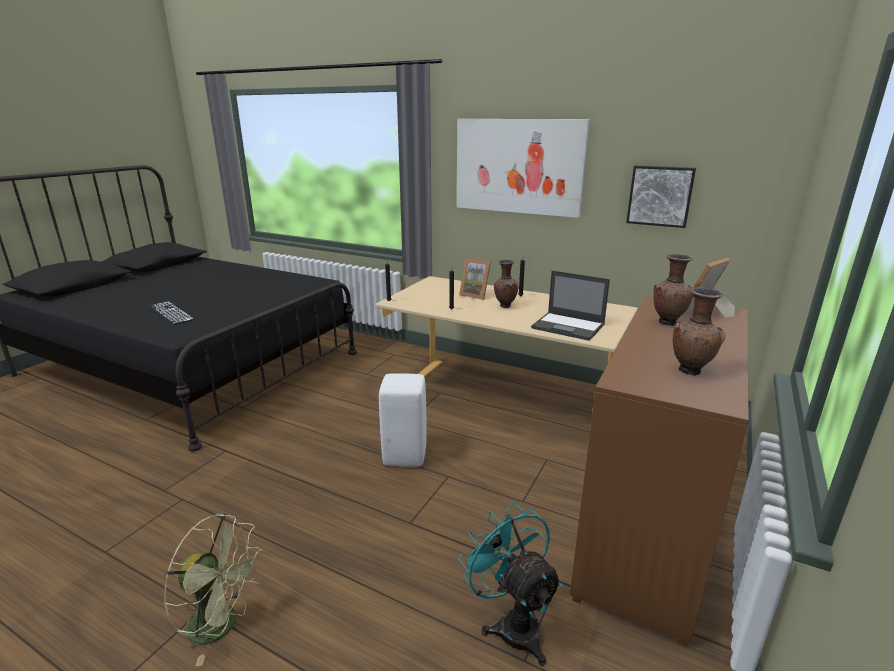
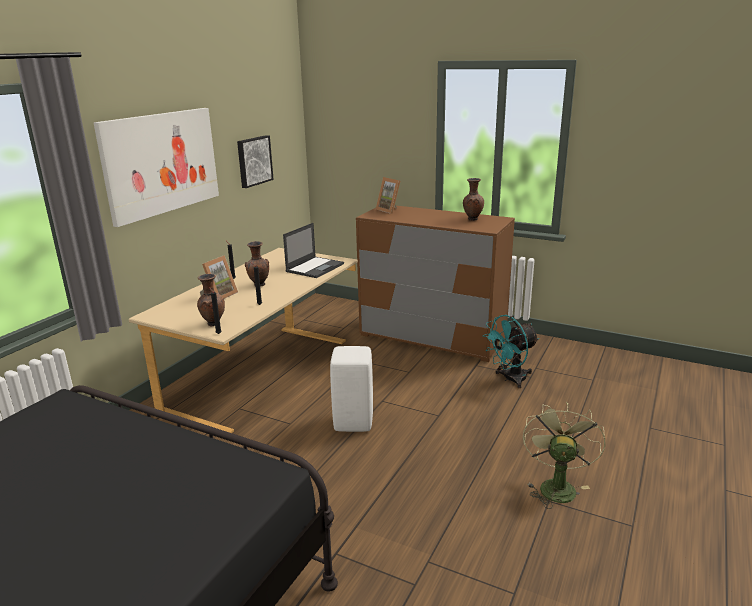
camera: 90 degrees left, 0 degrees up
(171, 313) = (152, 520): keyboard -> none
(667, 322) = (407, 217): brown vase -> brown vase (213, 324)

